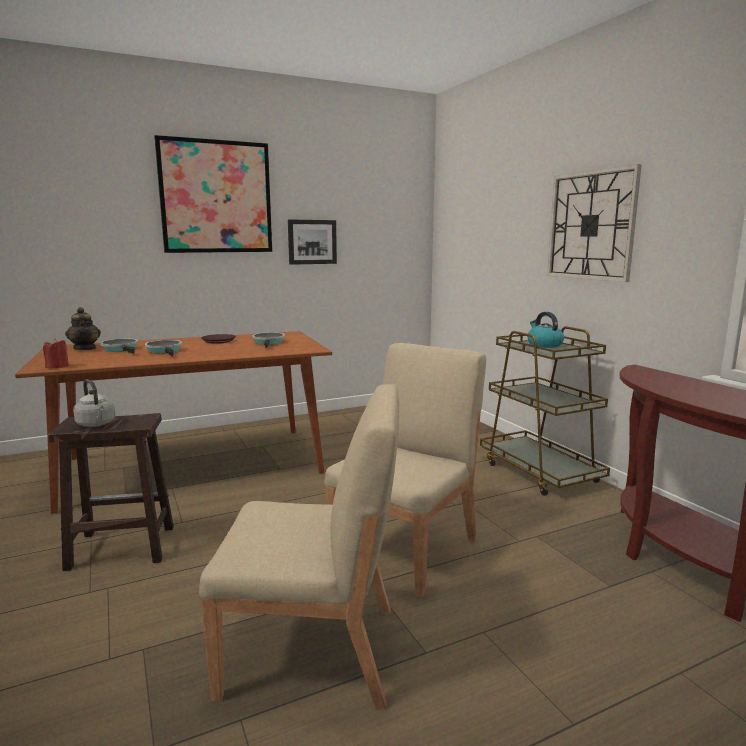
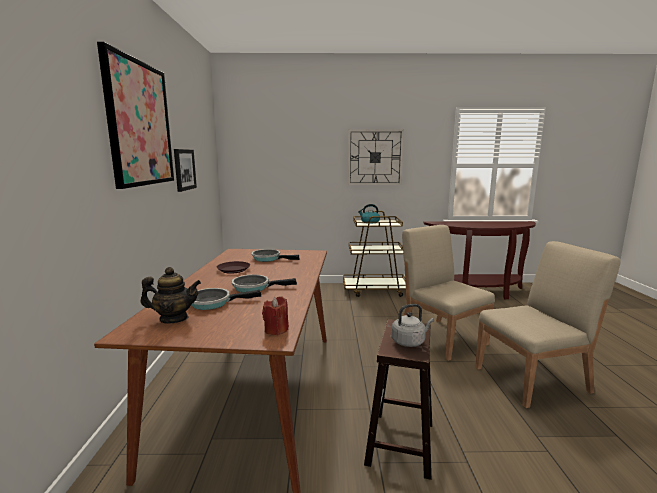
camera: 65 degrees left, 0 degrees up
(313, 651) = (533, 379): beige chair -> beige chair turned 45 degrees clockwise

